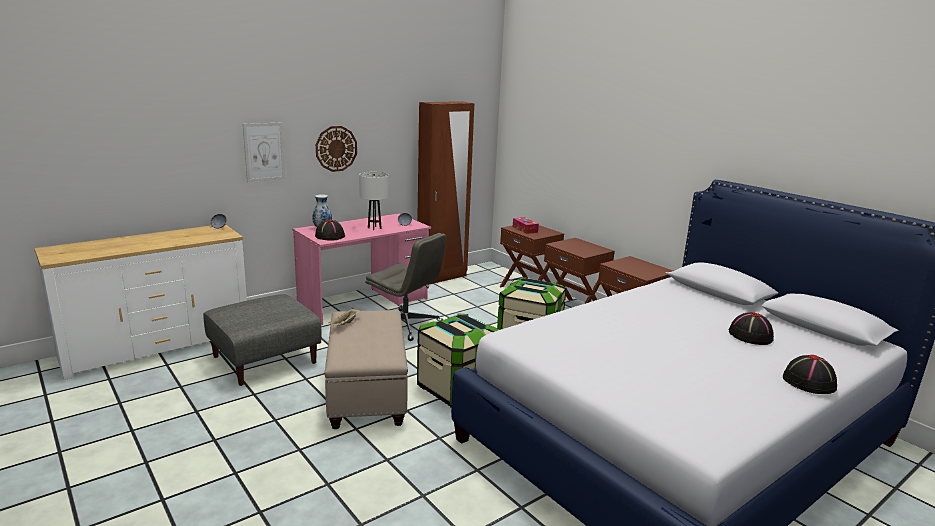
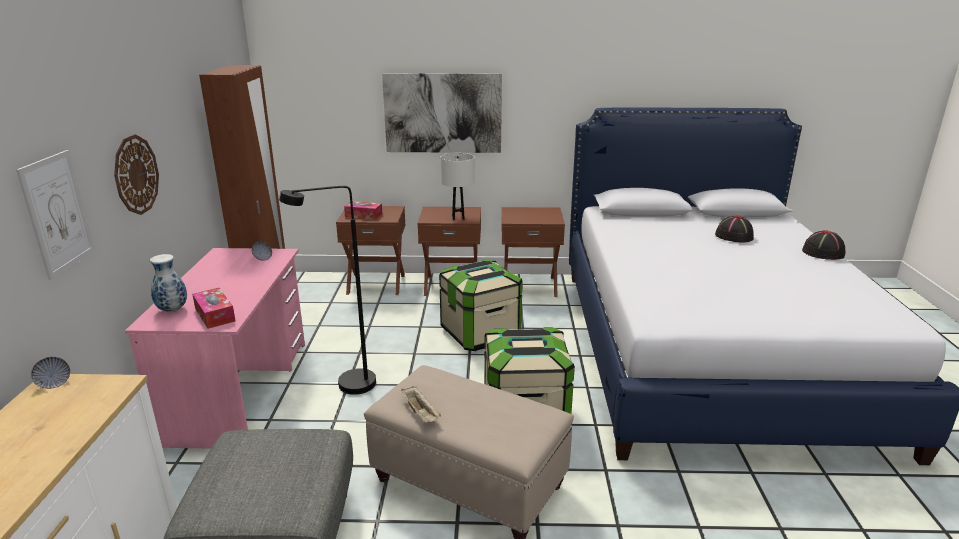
camera: 50 degrees left, 5 degrees up
(329, 236) = (215, 315): black hat -> tissue box
(374, 228) = (240, 278): white table lamp -> white table lamp (458, 217)
(406, 325) = (346, 387): grey office chair -> black floor lamp
(601, 161) = (443, 113): none -> picture

